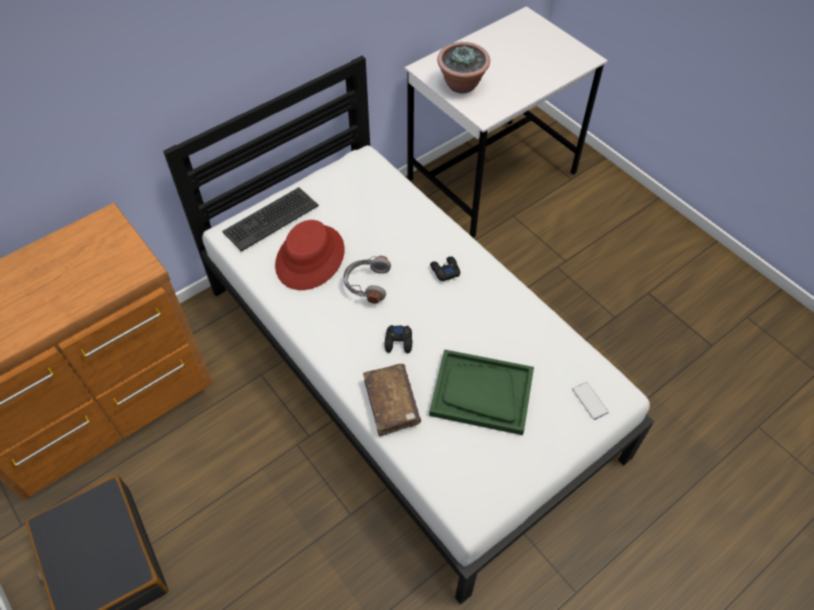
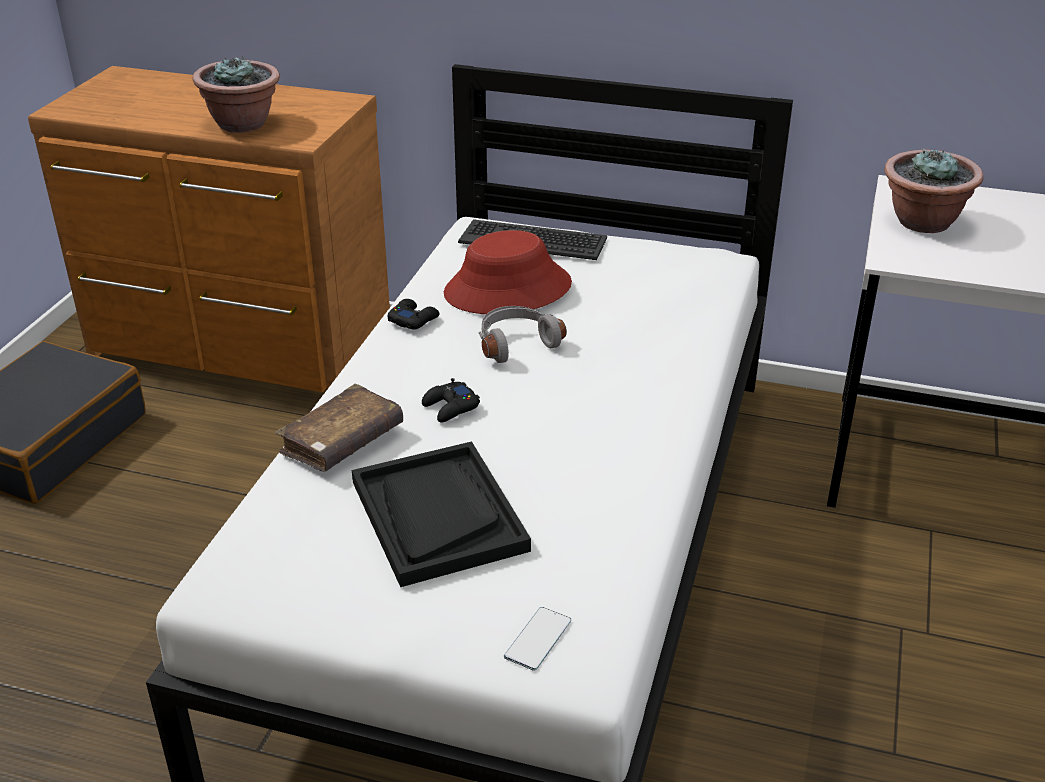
camera: 55 degrees right, 20 degrees down
(83, 287) = (243, 124): none -> potted plant
(445, 270) = (619, 395): black game controller -> black game controller (413, 319)
(481, 393) = (438, 515): green tray -> black tray

